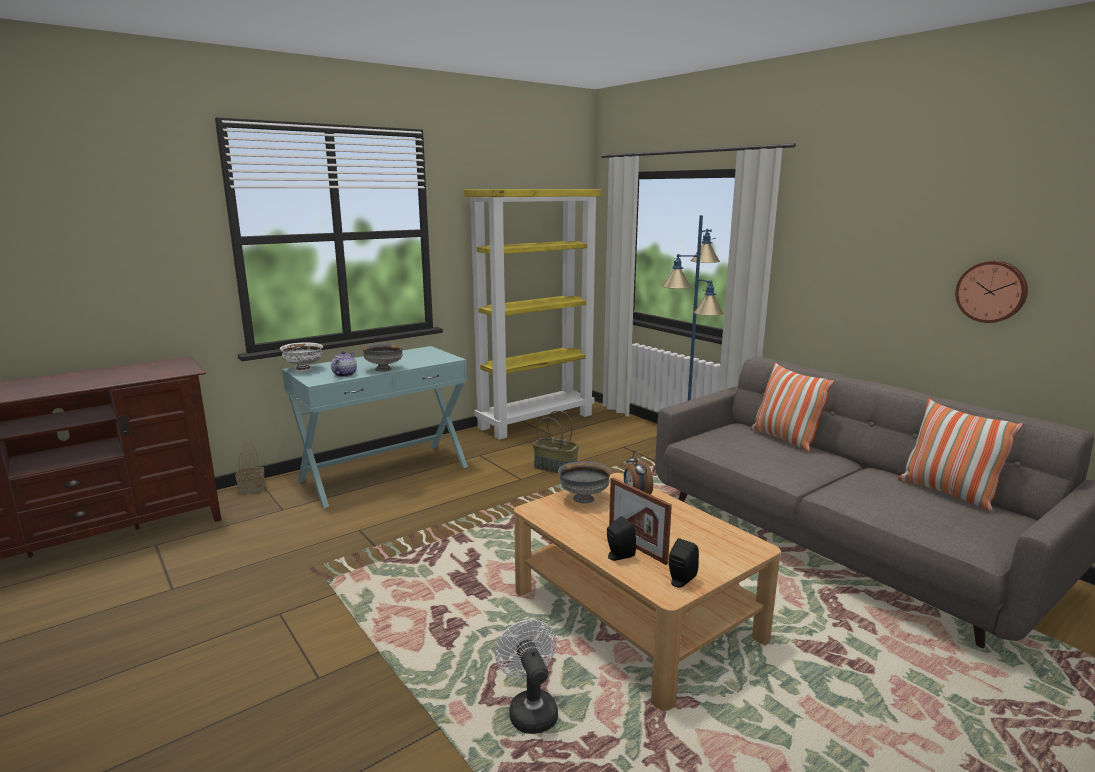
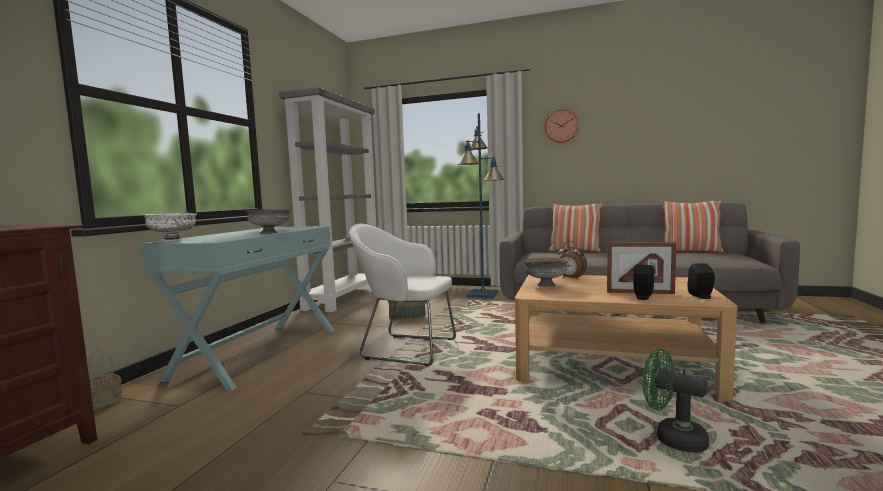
camera: 35 degrees left, 10 degrees down
(344, 374) = (235, 237): teapot -> none
(488, 513) = (405, 349): none -> white armchair
(530, 709) = (672, 438): white fan -> green fan
(536, 421) = (343, 298): yellow bookcase -> grey bookcase
(991, 291) = (660, 143): wall clock -> wall clock (561, 126)

